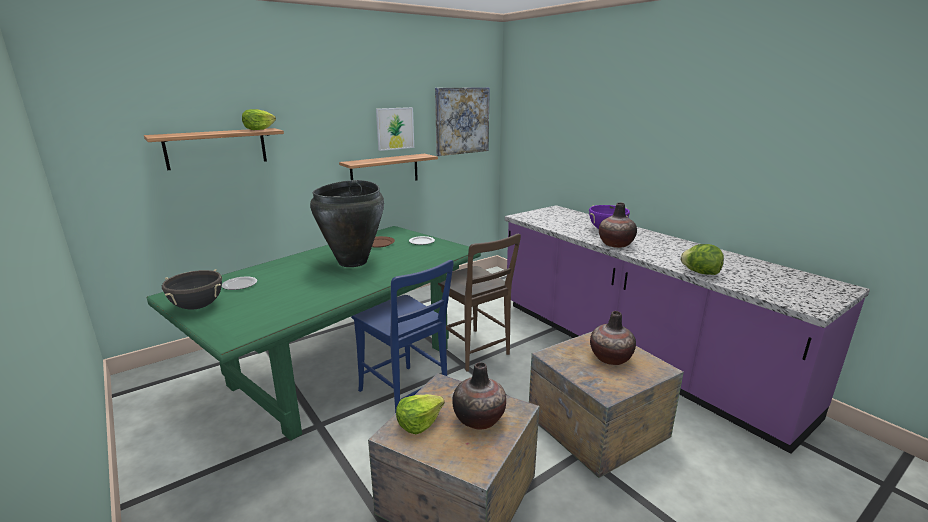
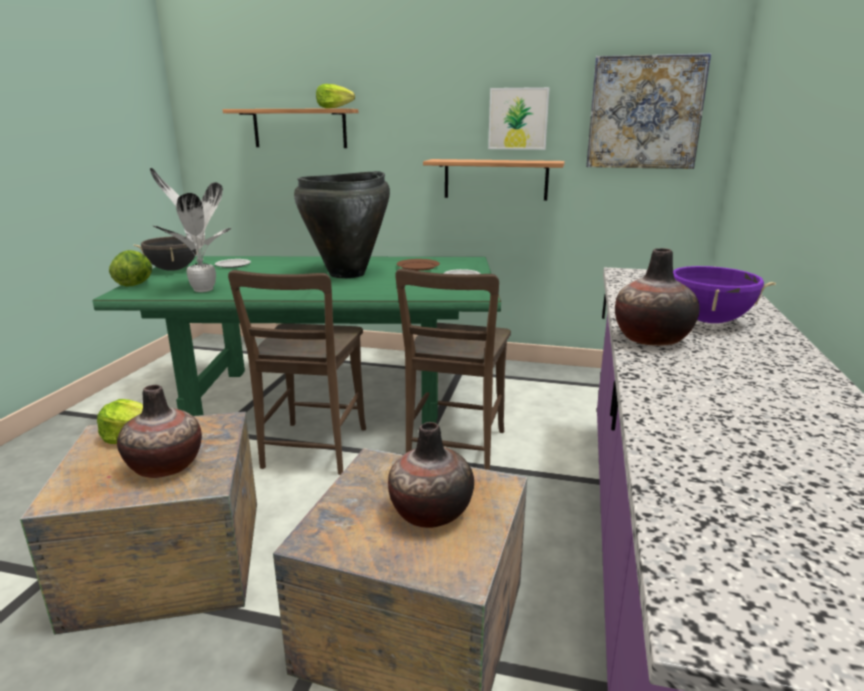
camera: 50 degrees right, 0 degrees up
(289, 309) = (201, 289): none -> potted plant
(406, 395) = (312, 451): blue chair -> brown chair
(700, 272) = (664, 428): lettuce -> lettuce (135, 284)

